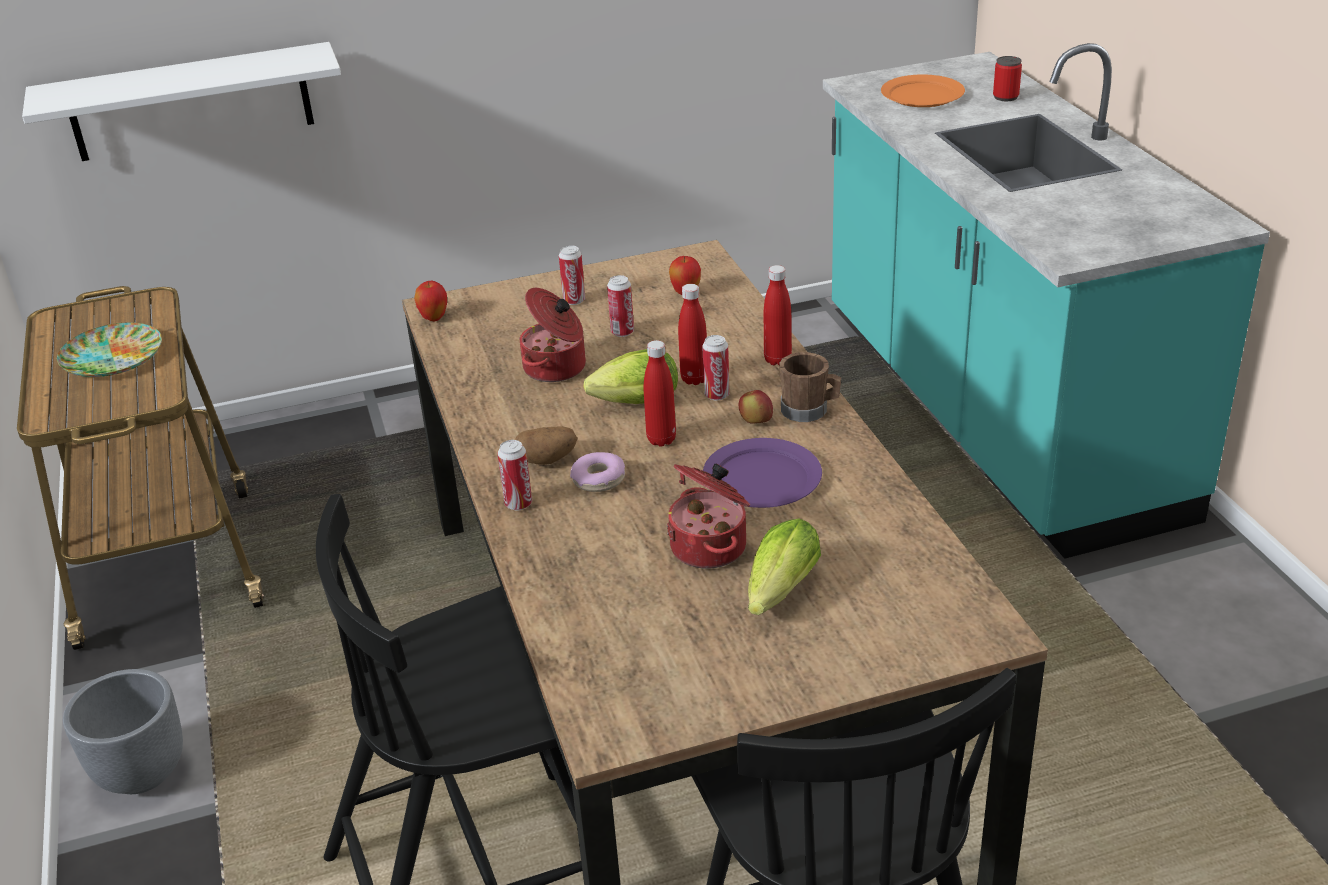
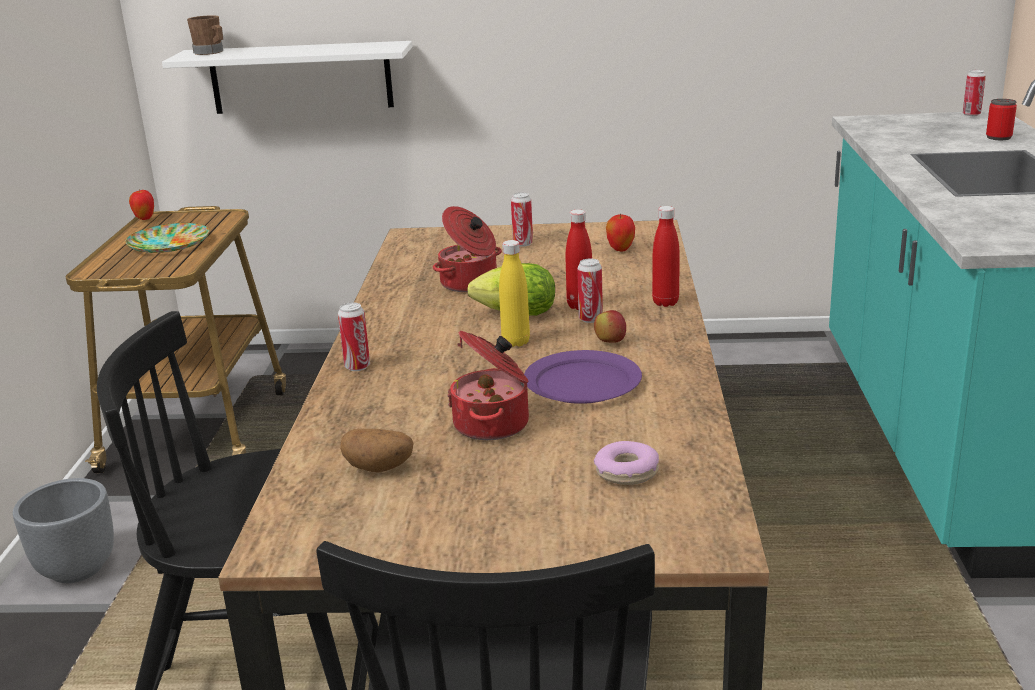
camera: 20 degrees right, 10 degrees down
(434, 318) = (402, 242): apple -> apple (145, 218)
(547, 460) = (408, 341): potato -> potato (379, 468)
(598, 479) = (438, 361): donut -> donut (626, 472)
(622, 332) = (545, 268): can -> can (971, 115)
(661, 439) = (516, 342): red bottle -> yellow bottle
(778, 594) = (525, 471): lettuce -> none
(809, 411) = (666, 341): brown mug -> brown mug (211, 52)
(922, 95) = (917, 131): orange plate -> none

